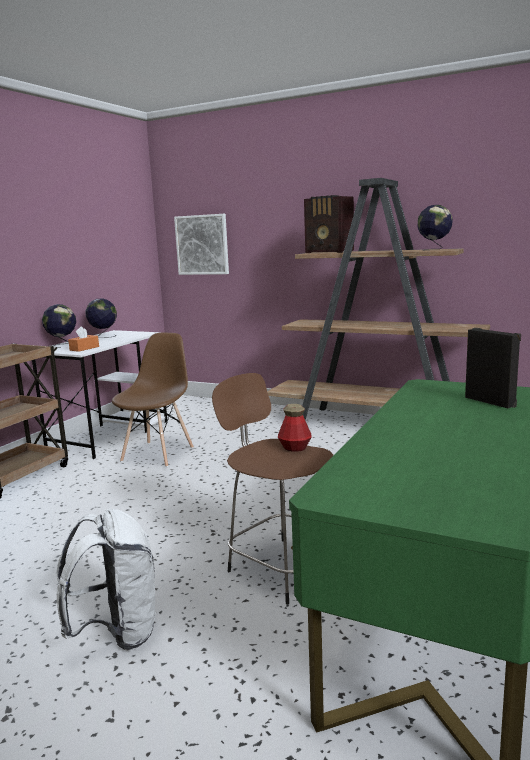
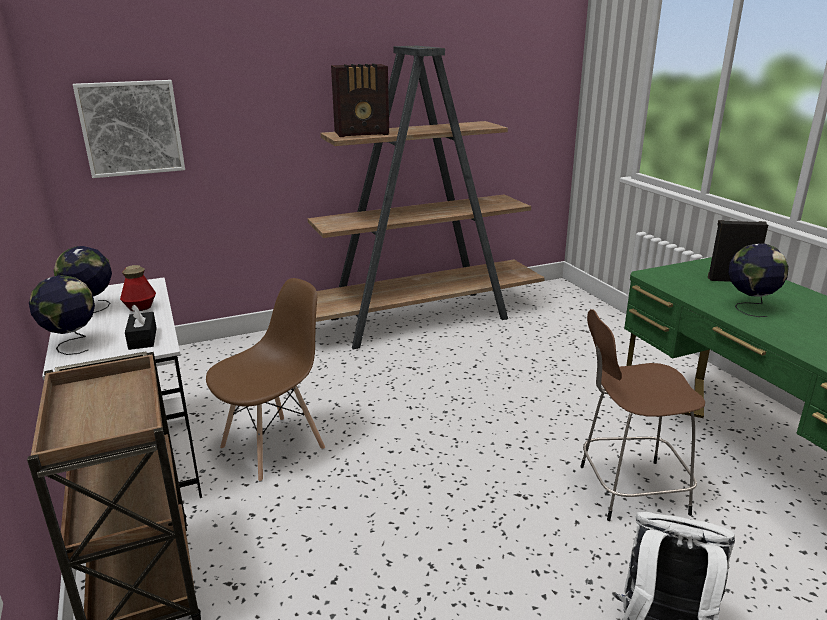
camera: 50 degrees left, 10 degrees up
(84, 348) = (142, 338): orange tissue box -> black tissue box
(158, 454) = (274, 447): brown chair -> brown chair turned 75 degrees clockwise
(295, 448) = (634, 372): bottle -> bottle (140, 307)
(434, 249) = (469, 124): globe -> globe (749, 307)

